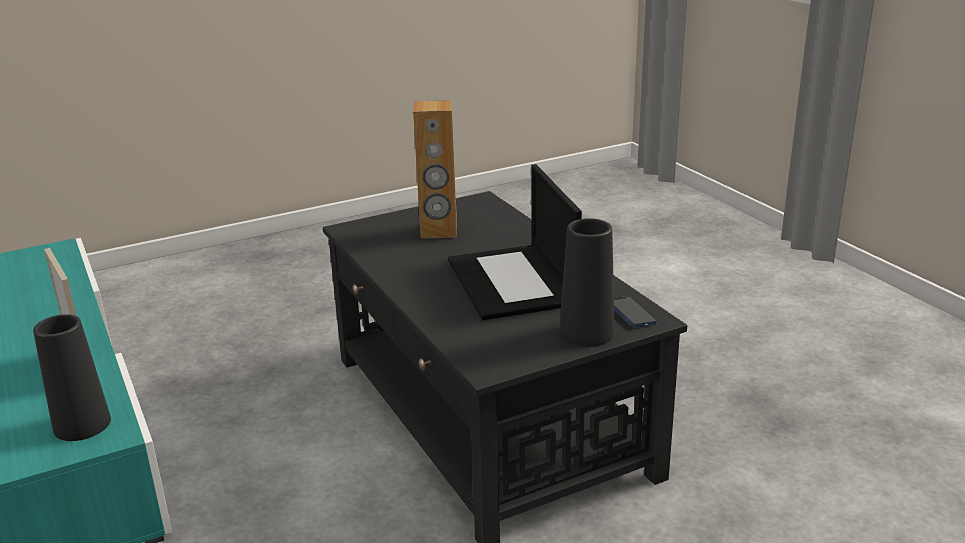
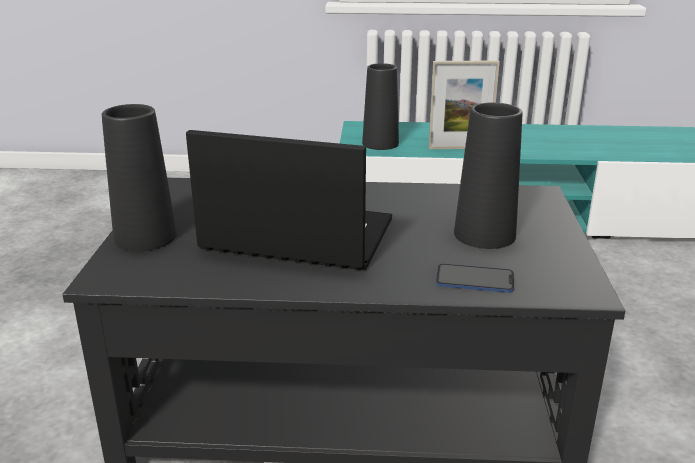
camera: 120 degrees right, 0 degrees up
(439, 231) = (484, 234): brown speaker -> black vase
(632, 313) = (135, 272): phone -> phone (474, 280)

